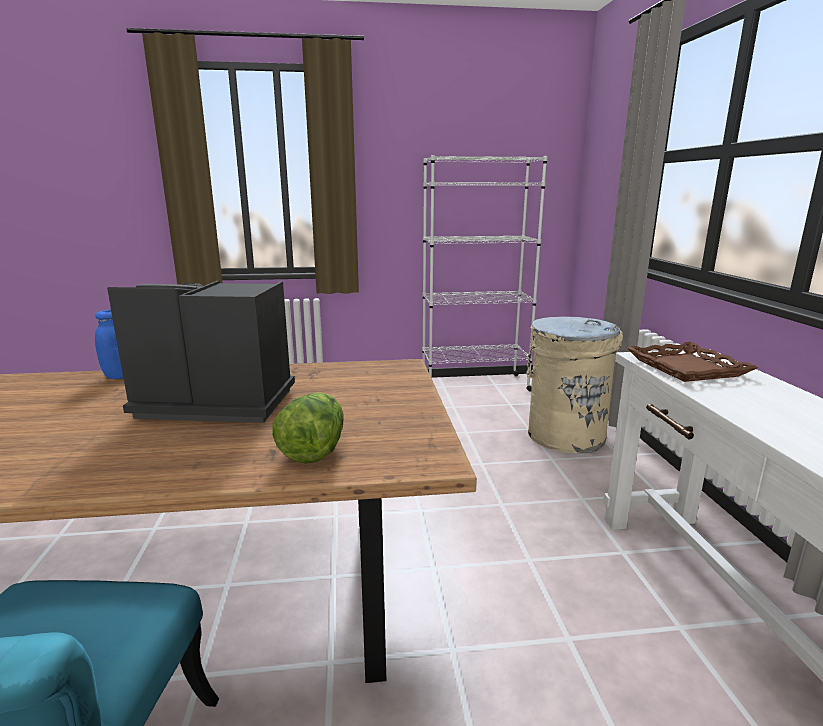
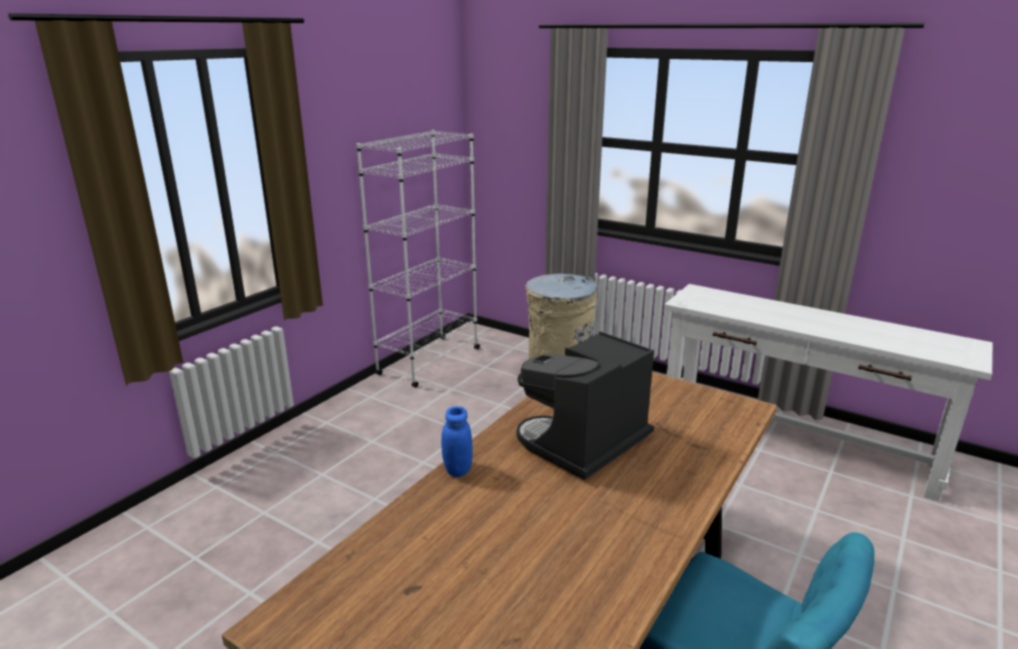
camera: 50 degrees left, 5 degrees up
(314, 450) = (705, 433): lettuce -> none
(685, 368) = (711, 303): brown tray -> none

